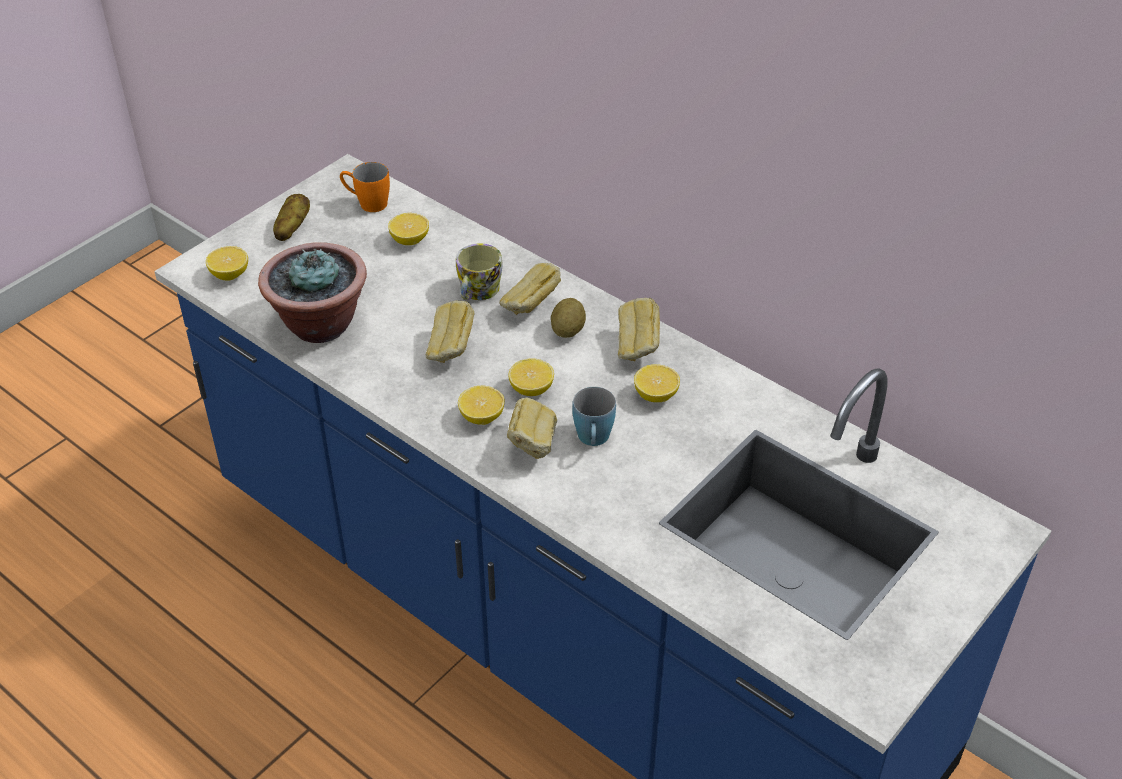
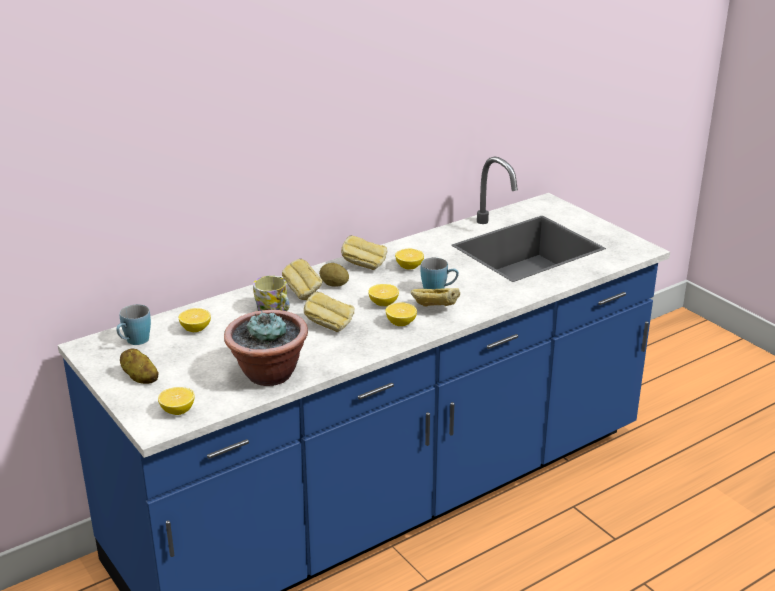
camera: 75 degrees left, 15 degrees down
(367, 203) = (134, 342): orange mug -> blue mug

